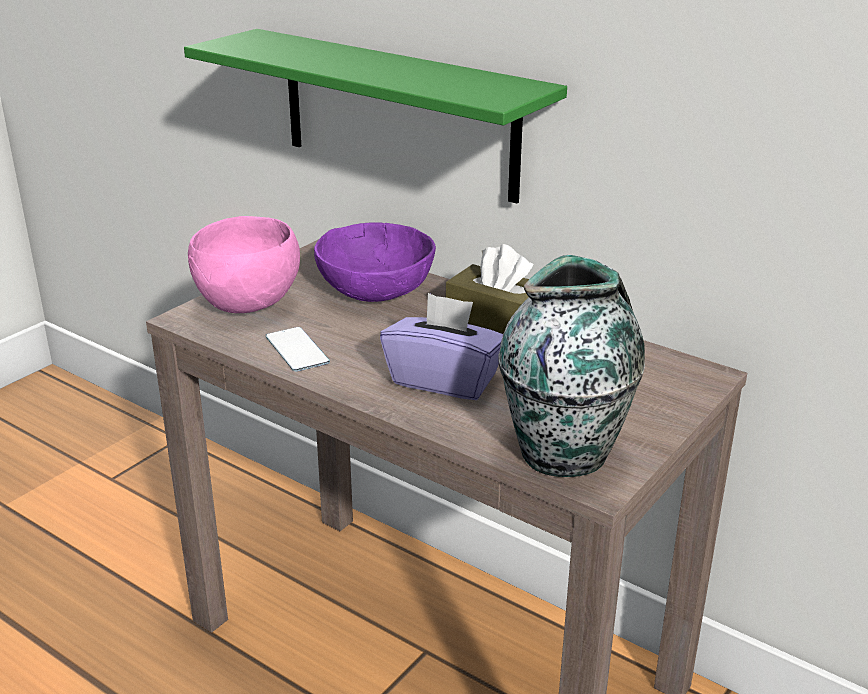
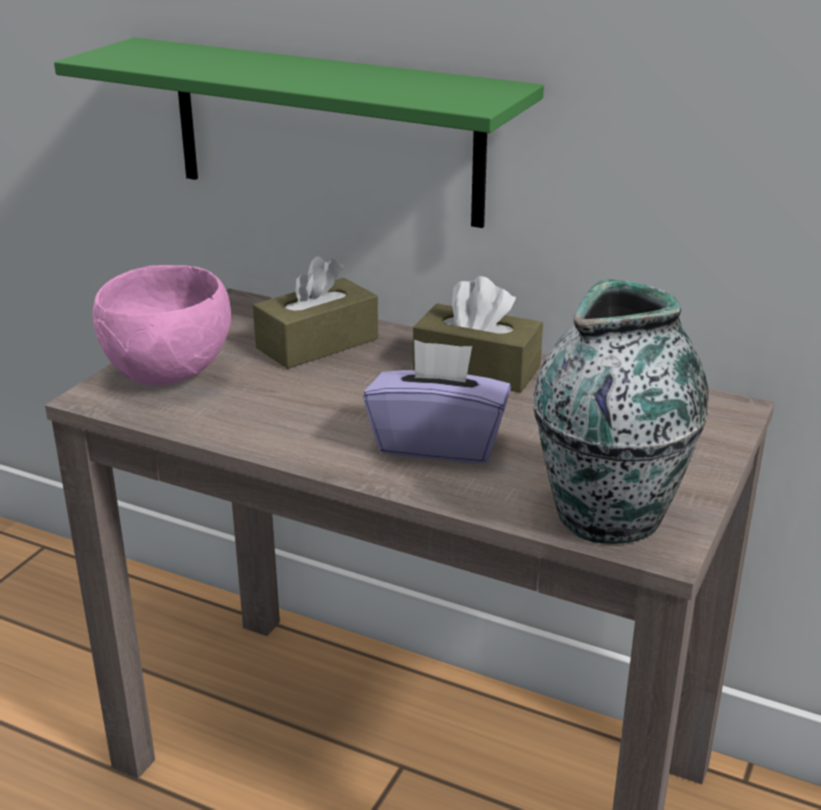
camera: 10 degrees left, 0 degrees up
(297, 350) = (247, 423): phone -> none
(375, 290) = (317, 343): purple bowl -> brown tissue box

